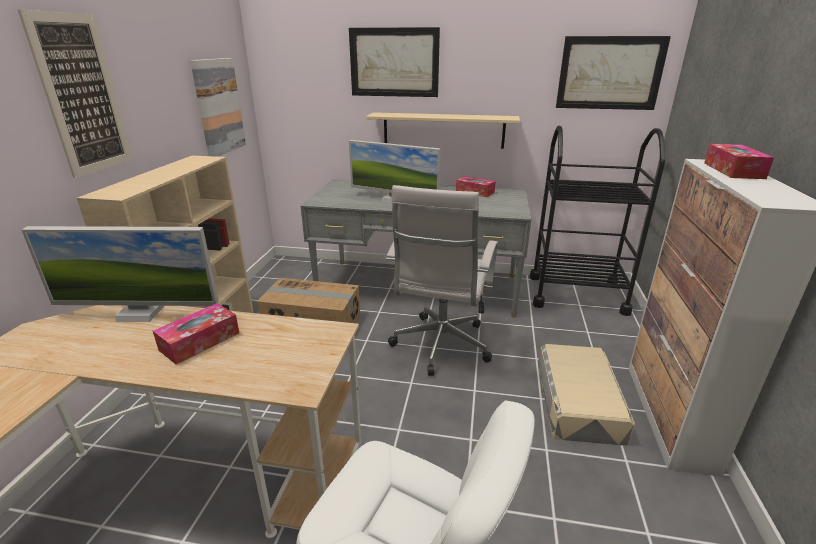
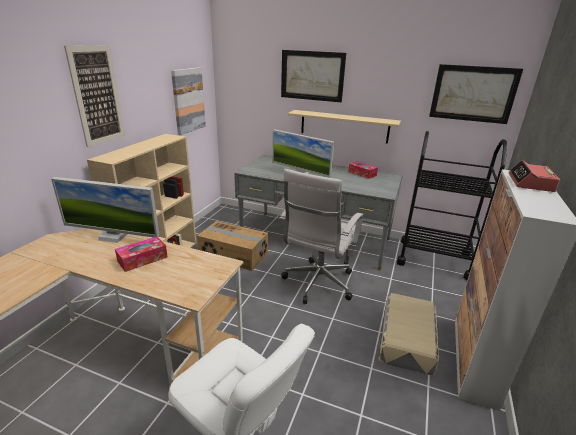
camera: 10 degrees right, 0 degrees up
(733, 170) = (530, 183): tissue box -> alarm clock

